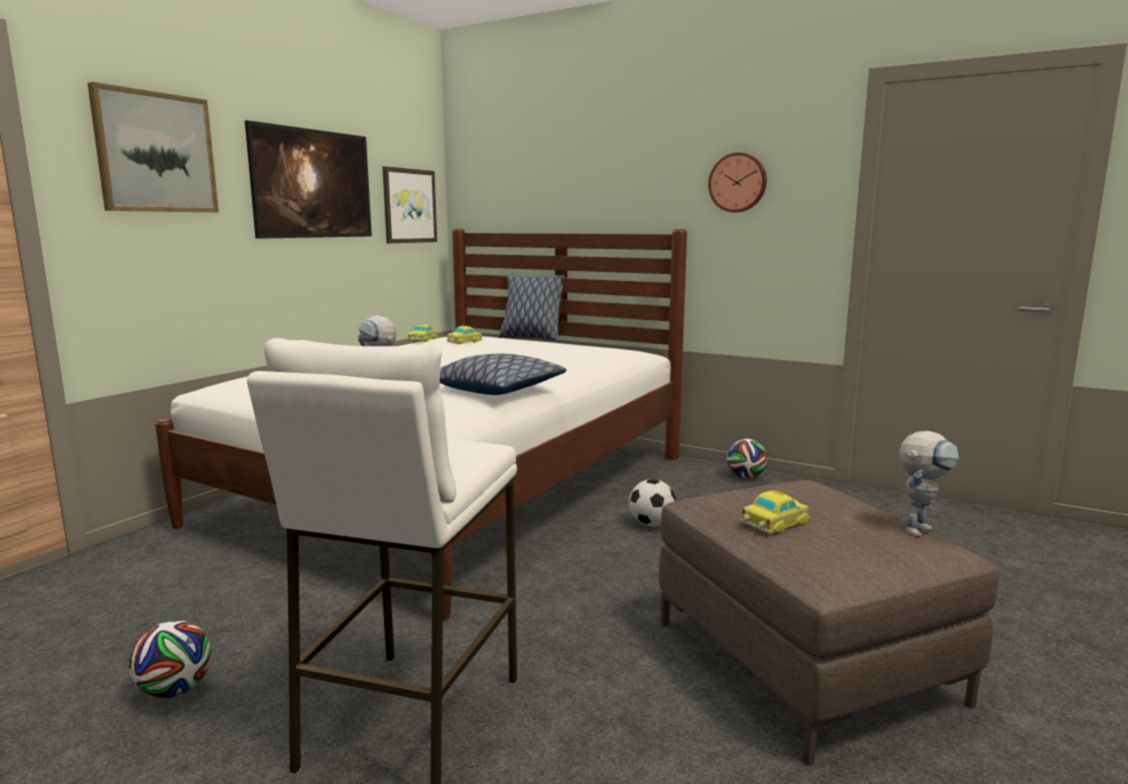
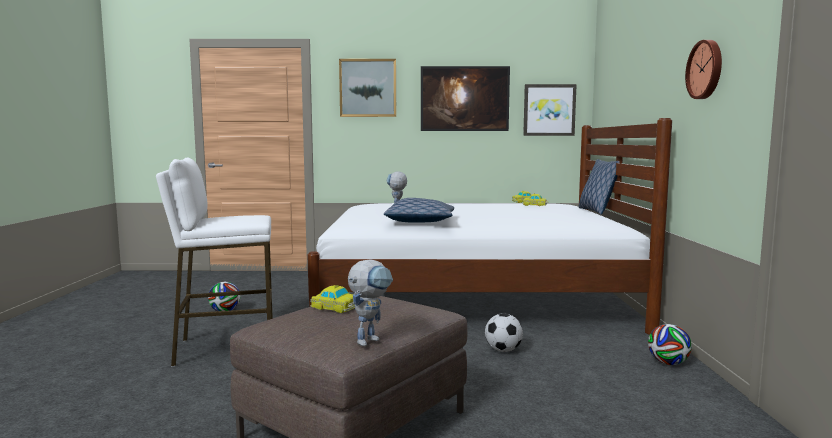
camera: 60 degrees right, 5 degrees down
(919, 528) = (370, 339): toy robot -> toy robot turned 75 degrees counterclockwise

